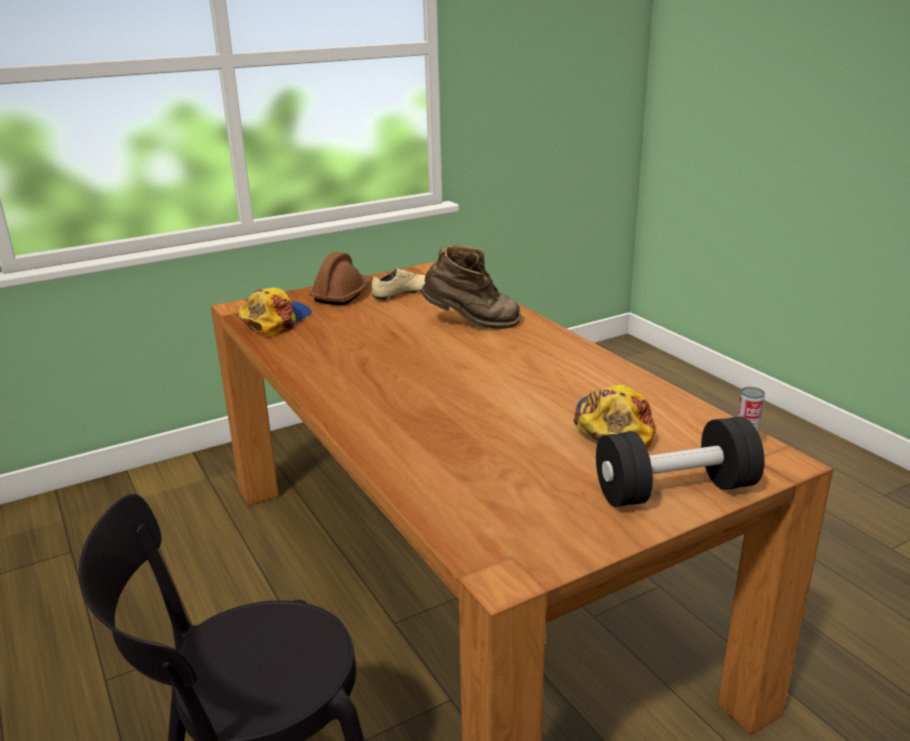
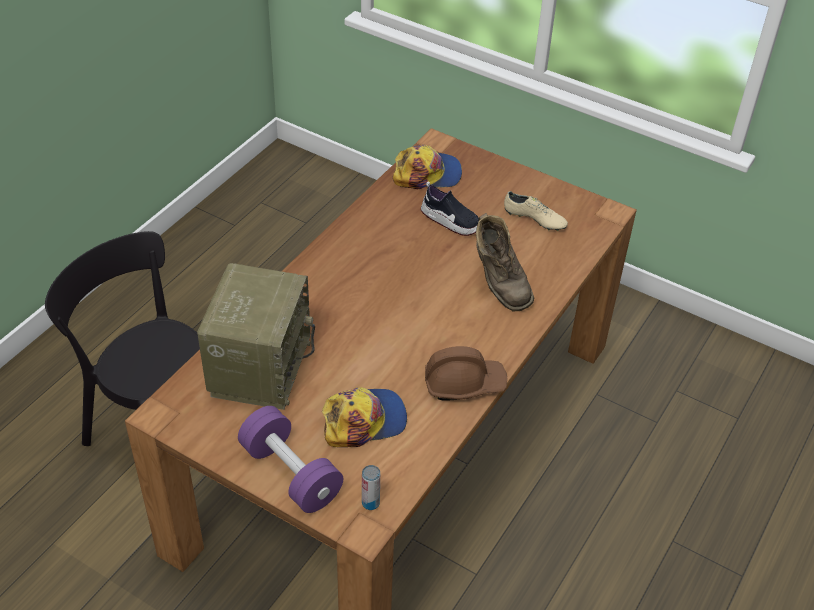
camera: 60 degrees right, 20 degrees up
(342, 294) = (506, 185): brown hard hat -> brown hard hat (464, 383)
(359, 325) = (450, 221): none -> shoe
(472, 474) = (259, 366): none -> radio
(674, 490) = (291, 473): black dumbbell -> purple dumbbell

